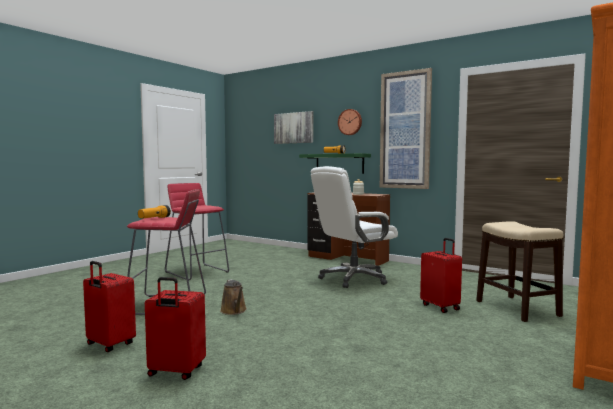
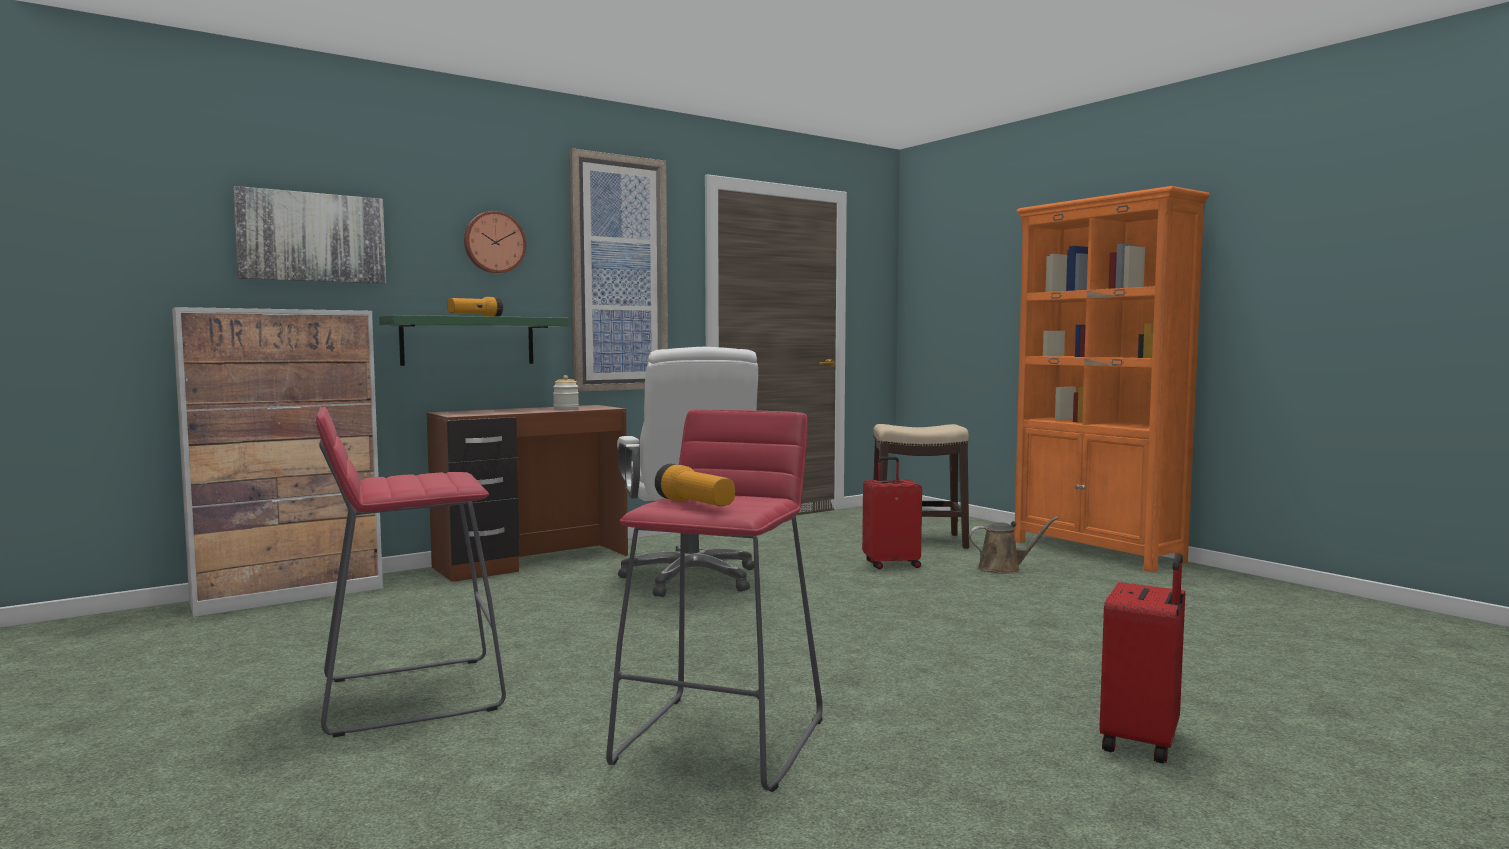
camera: 70 degrees left, 0 degrees up
(109, 345) = (996, 809): red suitcase -> none
(234, 311) = (824, 678): brown watering can -> brown watering can (1003, 569)
(276, 248) = (290, 595): none -> cabinet

